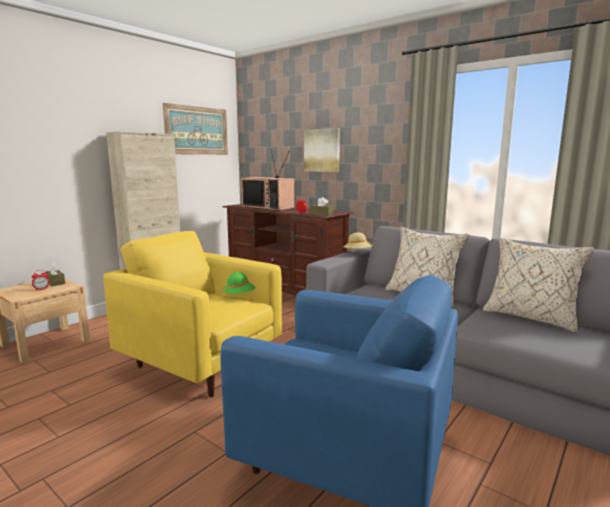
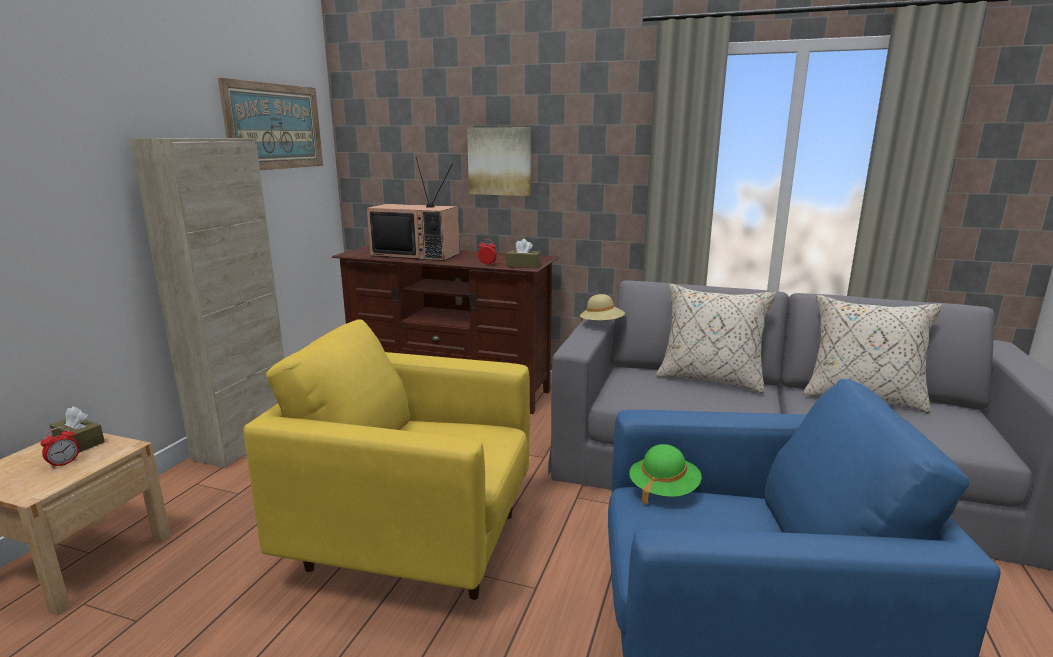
camera: 20 degrees left, 5 degrees up
(239, 295) = (464, 420): green hat -> green hat (663, 490)

